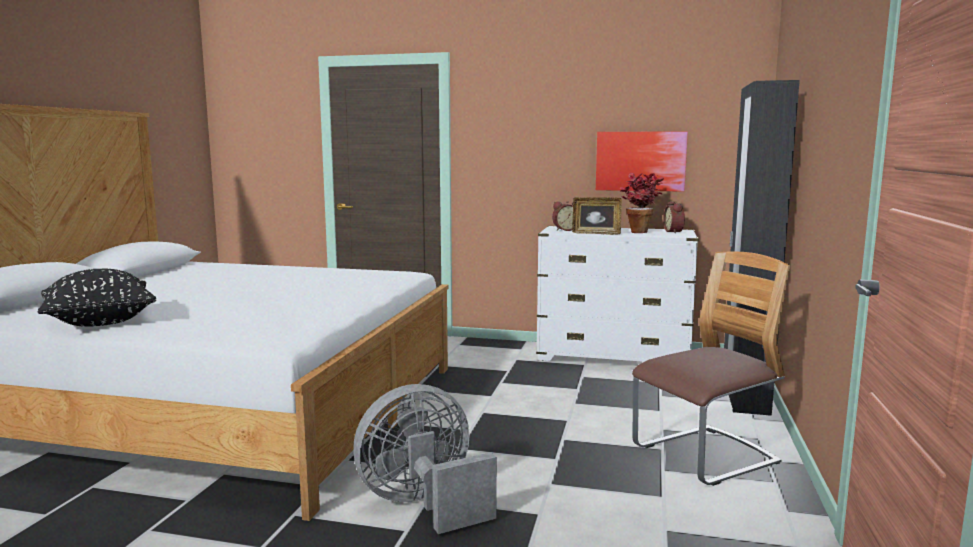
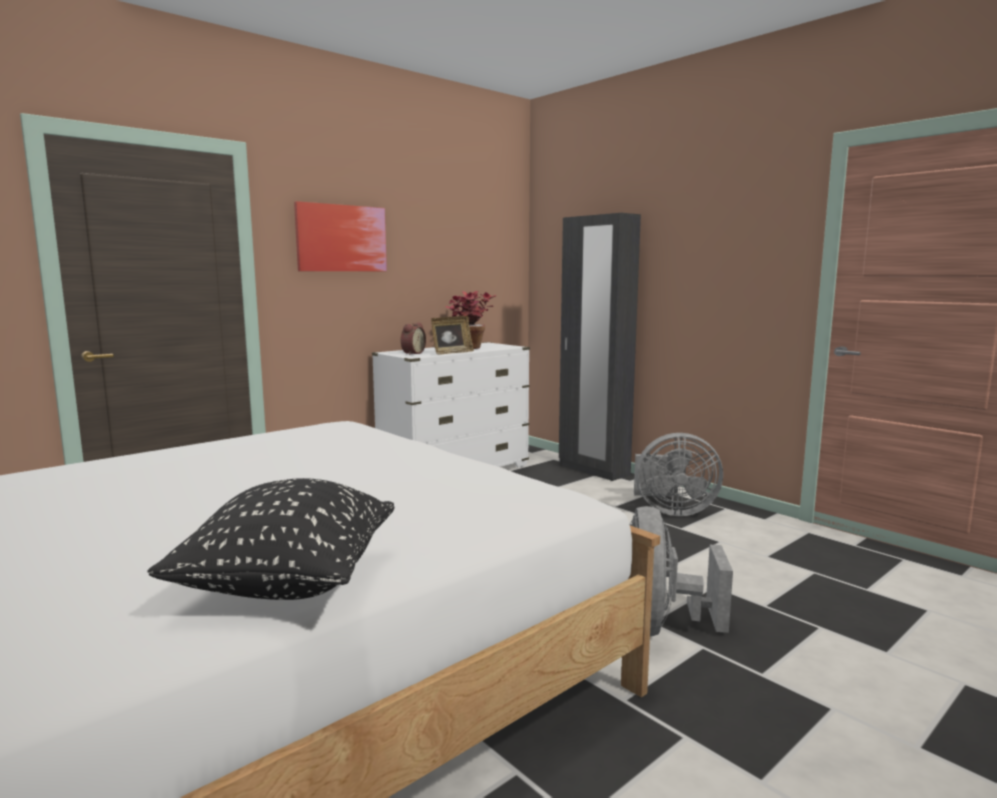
camera: 55 degrees left, 0 degrees up
(640, 161) = (446, 280): picture -> picture (341, 238)
(675, 231) = (489, 345): alarm clock -> none
(704, 456) = (671, 511): chair -> grey fan

